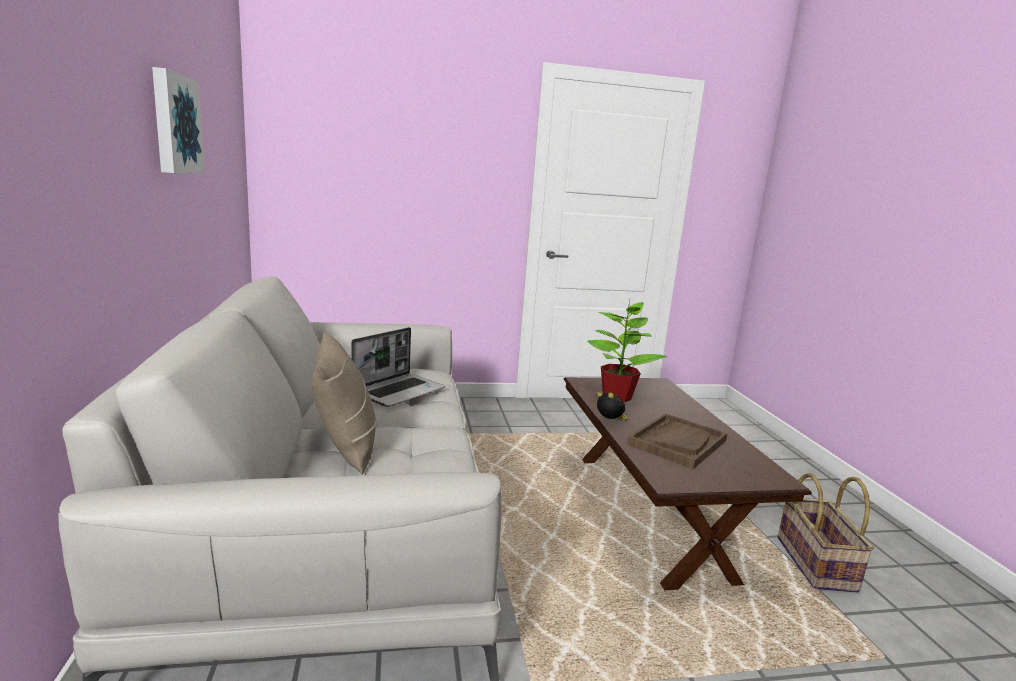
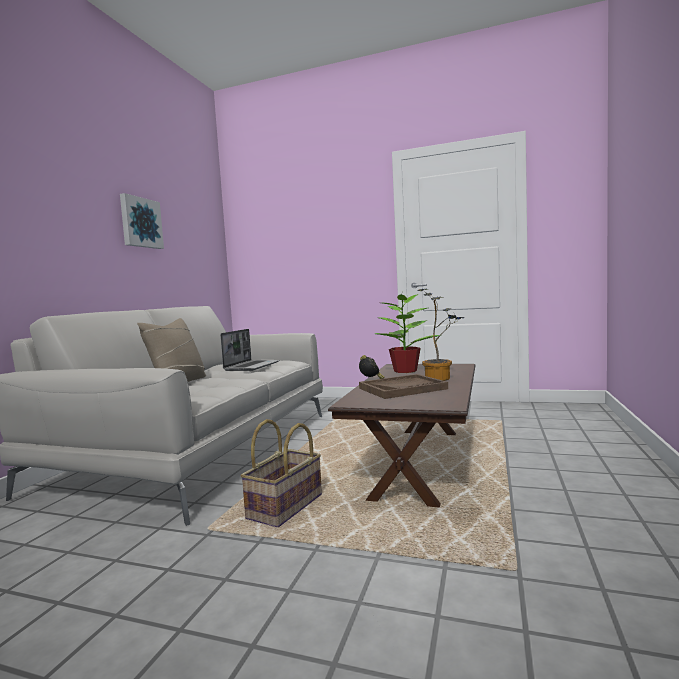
camera: 30 degrees right, 10 degrees down
(399, 391) = (252, 366): laptop -> laptop turned 45 degrees counterclockwise
(682, 415) = (441, 378): none -> potted plant
(817, 564) = (538, 507): basket -> basket (286, 507)

